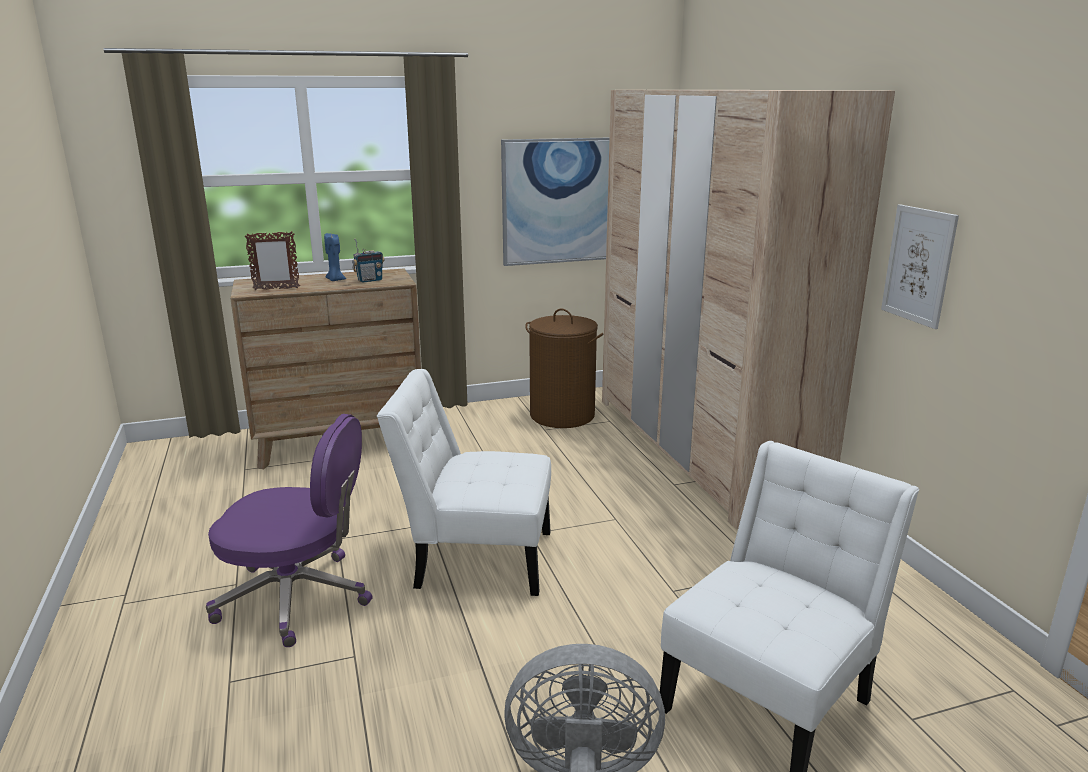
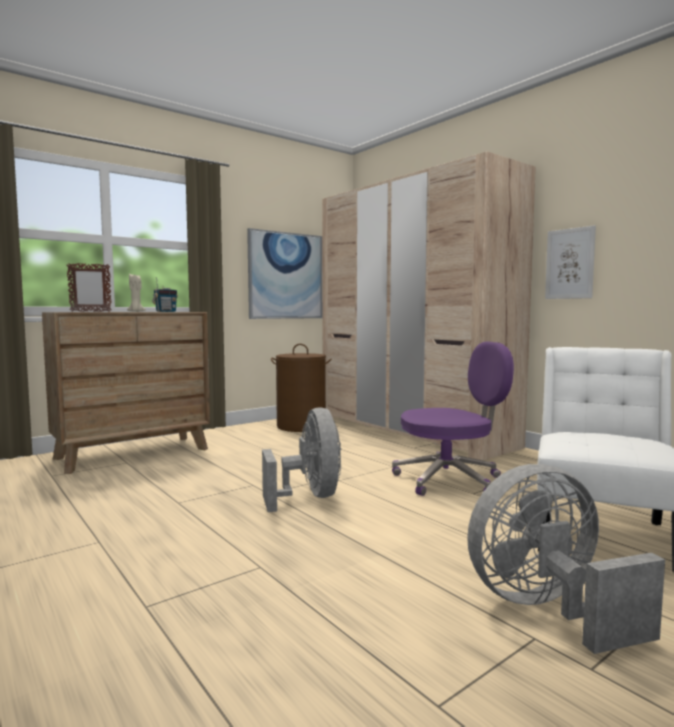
camera: 20 degrees left, 15 degrees down
(297, 597) = (170, 540): purple office chair -> purple office chair (450, 480)
(335, 280) = (136, 311): blue candle -> beige candle
(475, 558) = (309, 497): white chair -> grey fan

